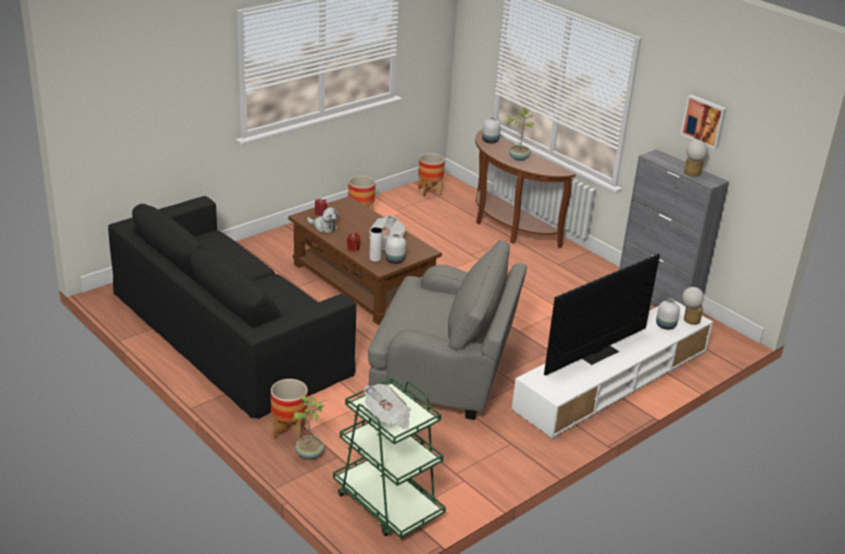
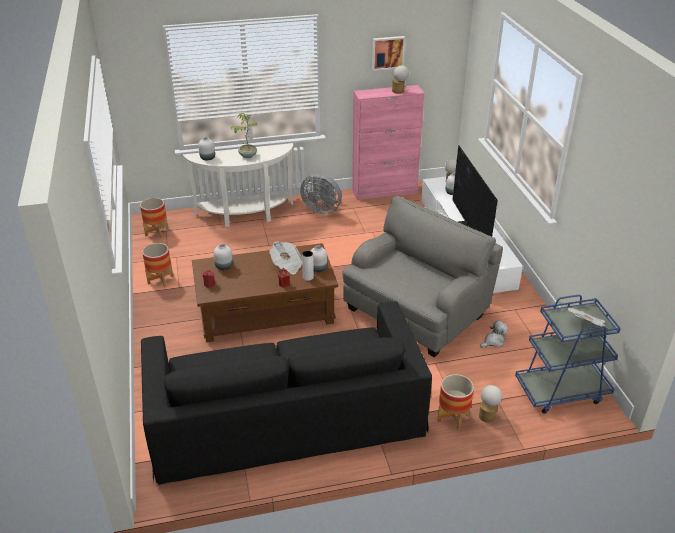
camera: 60 degrees left, 5 degrees up
(310, 454) = (488, 414): potted plant -> table lamp
(323, 227) = (235, 289): plush toy -> plush toy (493, 341)
(352, 213) = (224, 267): none -> white vase
(387, 503) = (561, 391): green cart -> blue cart
(507, 227) = (245, 216): brown console table -> white console table
(571, 267) = (322, 209): none -> grey fan
(657, 299) = (385, 191): grey cabinet -> pink cabinet

